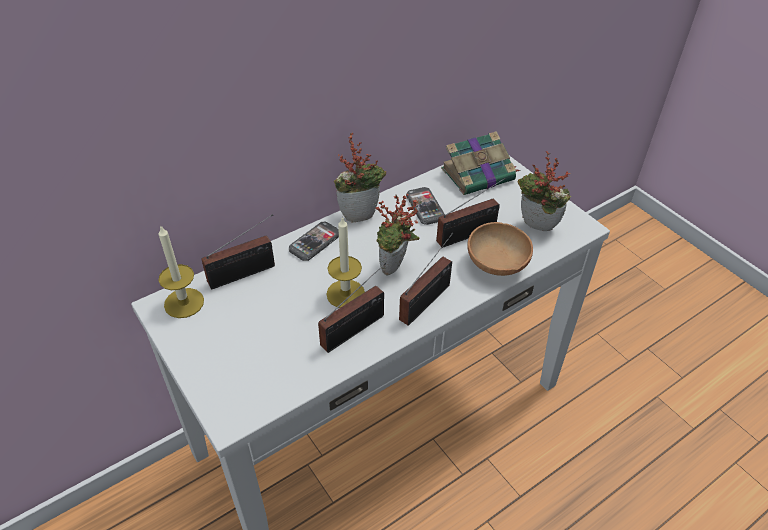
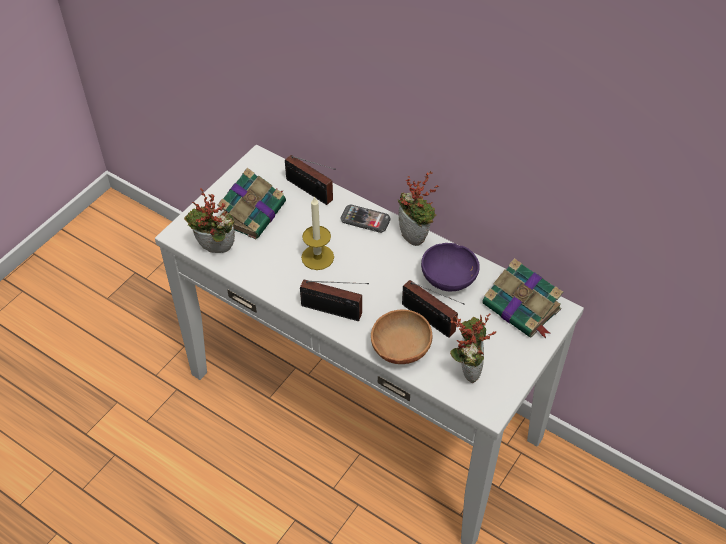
camera: 70 degrees right, 5 degrees up
(184, 303) = (267, 170): candle -> none
(242, 333) = (252, 212): none -> book
(356, 329) = (284, 275): radio -> none
(395, 268) = (361, 280): potted plant -> potted plant (215, 251)
(425, 207) = (449, 279): phone -> purple bowl

